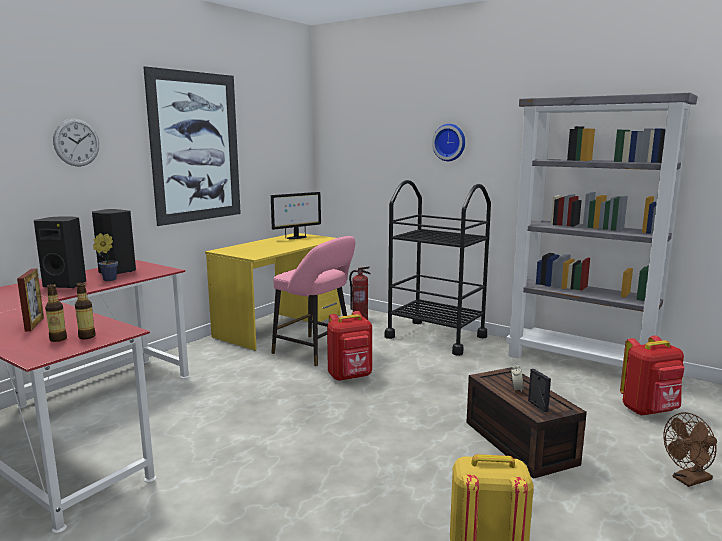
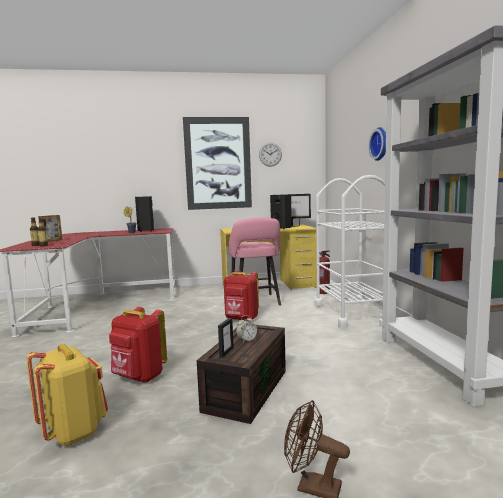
camera: 45 degrees right, 5 degrees down
(66, 285) = (113, 232): black speaker -> black speaker (282, 228)
(76, 142) = (140, 161): wall clock -> wall clock (270, 154)
(436, 337) = (352, 313): black cart -> white cart
(649, 410) = (423, 422): red backpack -> red backpack (139, 377)

